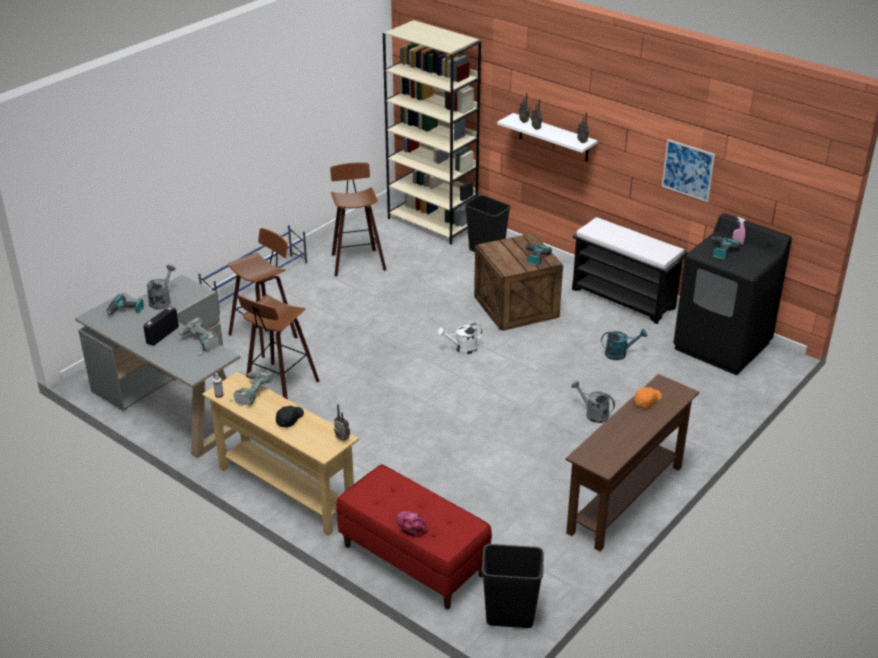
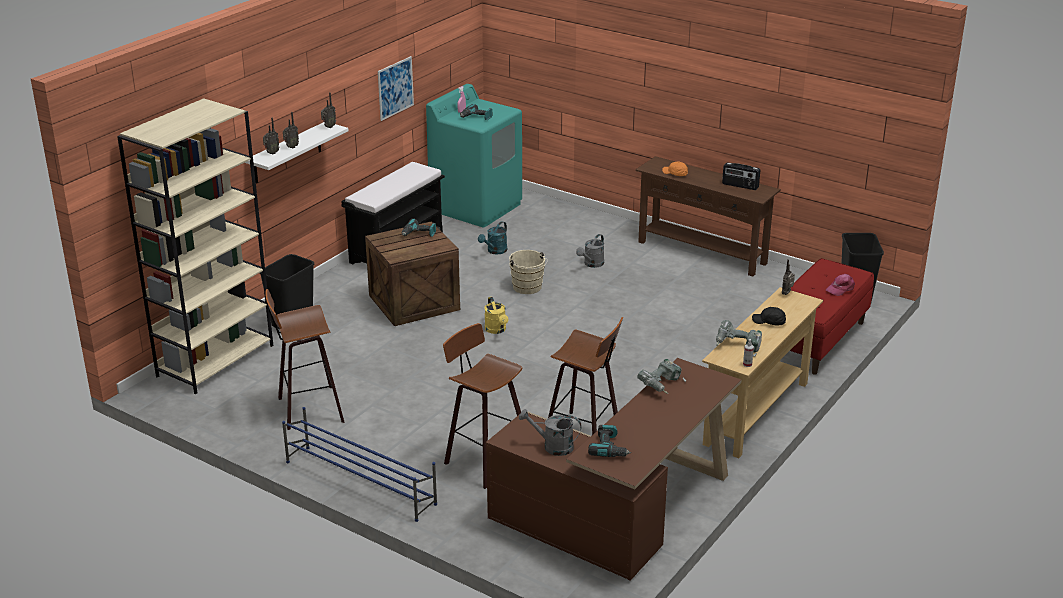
camera: 95 degrees left, 5 degrees down
(162, 335) = (655, 412): radio -> radio (740, 186)
(171, 395) = (621, 513): grey desk -> brown desk
(462, 349) = (497, 330): white watering can -> yellow watering can
(541, 370) = (528, 288): none -> beige bucket
(619, 354) = (495, 251): turquoise watering can -> turquoise watering can turned 135 degrees counterclockwise
(722, 346) = (476, 207): black washing machine -> turquoise washing machine

